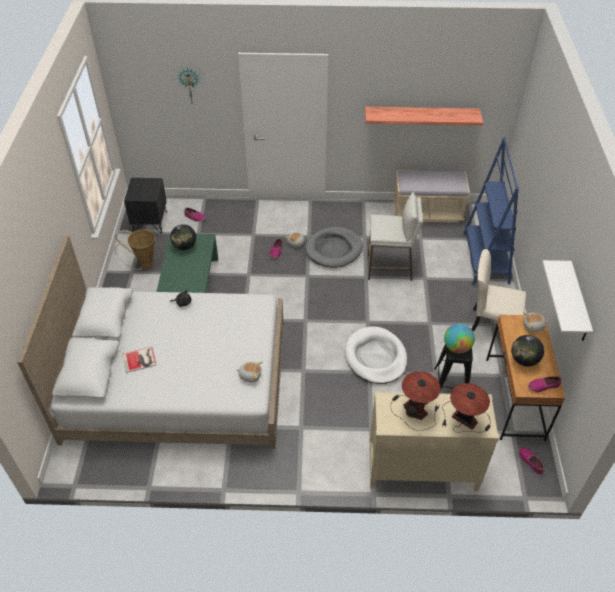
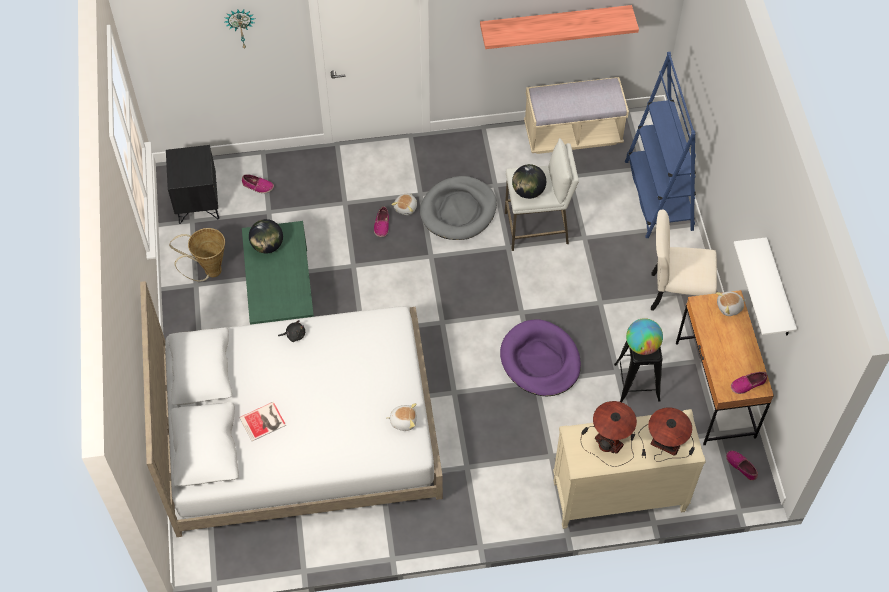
camera: 10 degrees left, 10 degrees up
(375, 357) = (540, 360): white dog bed -> purple dog bed
(524, 360) = (723, 354): globe -> globe (528, 191)

